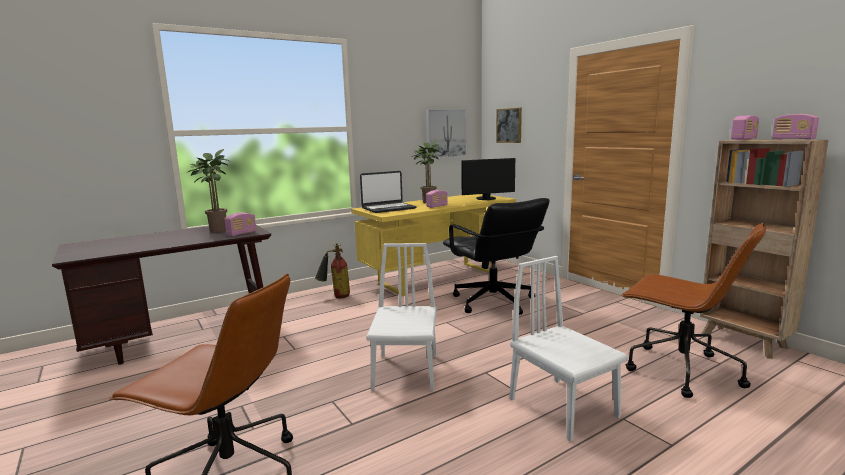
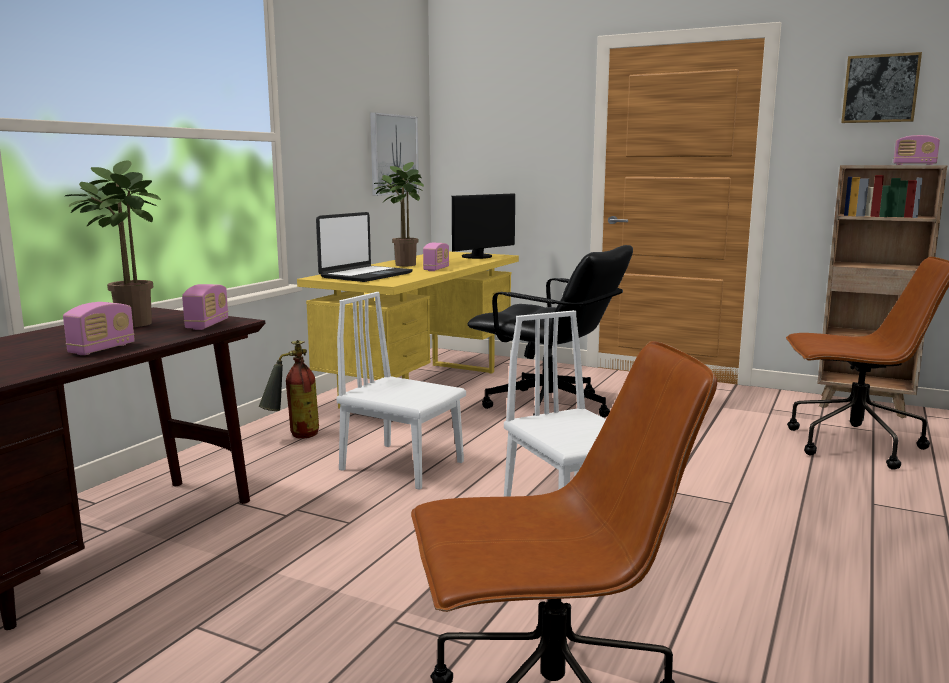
camera: 30 degrees left, 0 degrees up
(509, 125) = (487, 145): picture -> picture (880, 88)
(563, 407) = (805, 508): white chair -> white chair (402, 465)
(743, 139) = (859, 164): radio -> radio (102, 349)

